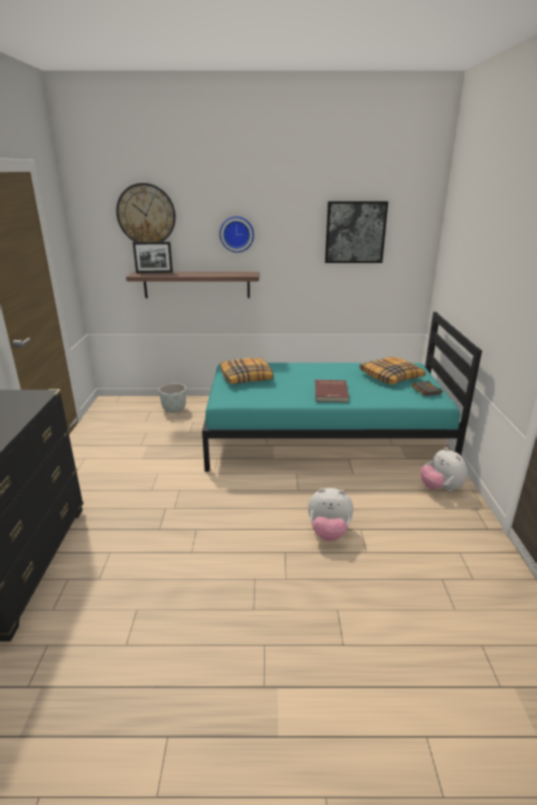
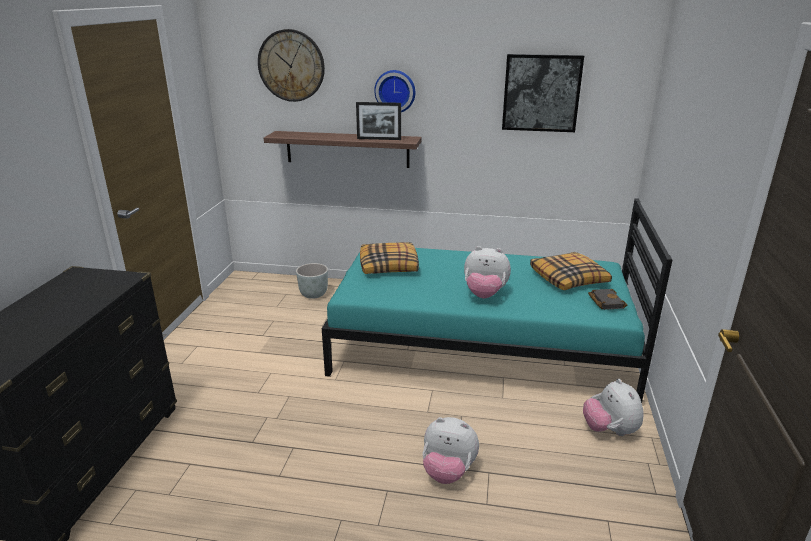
camera: 10 degrees right, 0 degrees up
(154, 272) = (298, 133): picture frame -> picture frame (379, 139)
(332, 392) = (484, 295): red book -> plush toy

